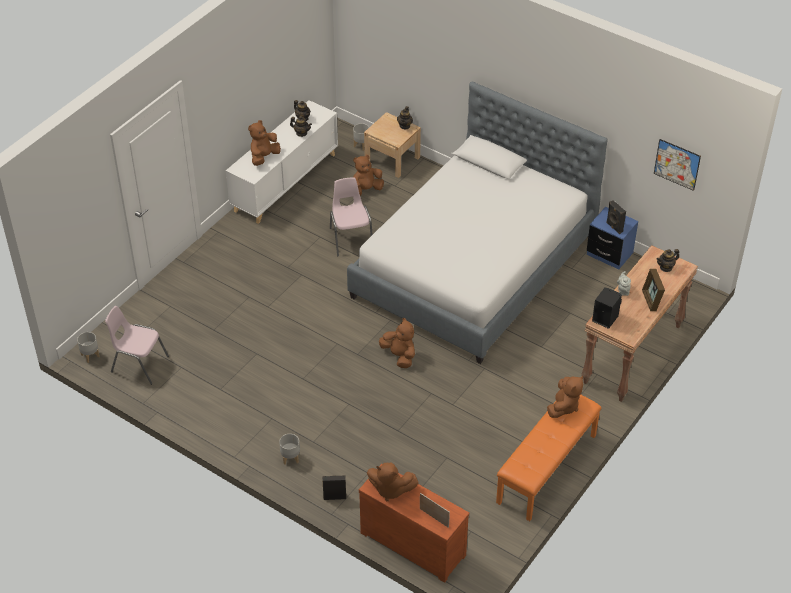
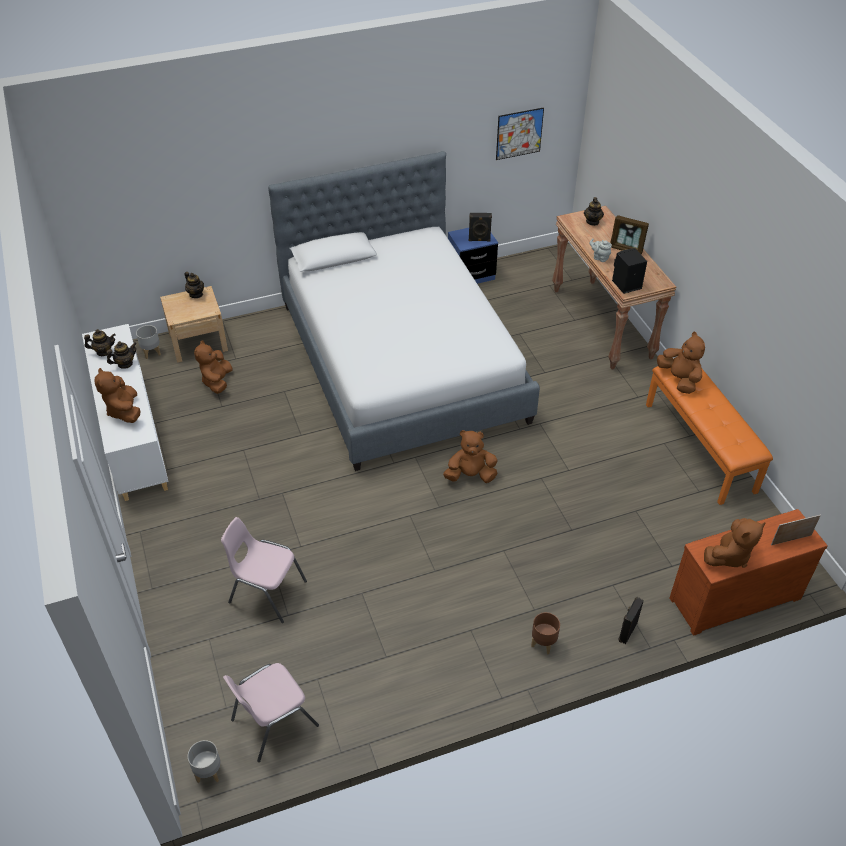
camera: 55 degrees left, 0 degrees up
(290, 458) = (543, 643): grey planter -> brown planter
(351, 238) = (272, 427): pink chair -> pink chair (266, 592)

